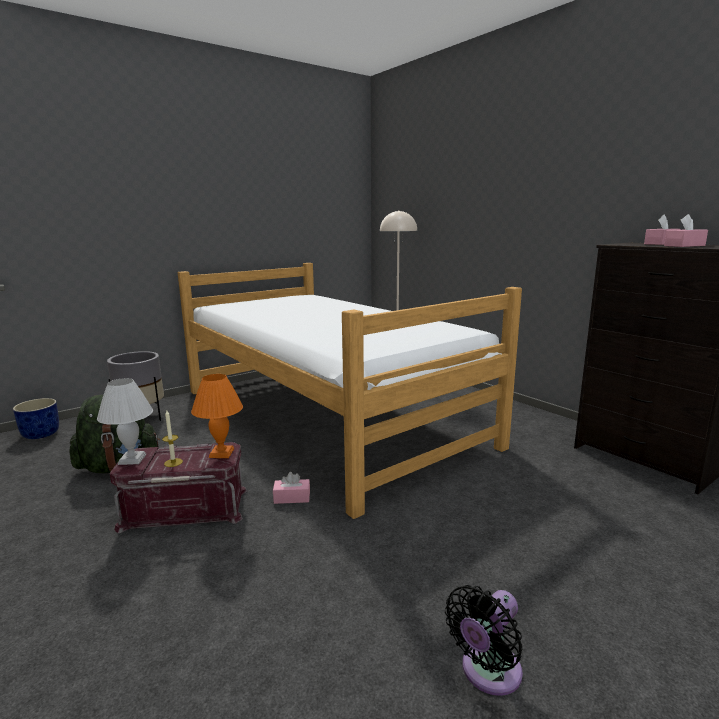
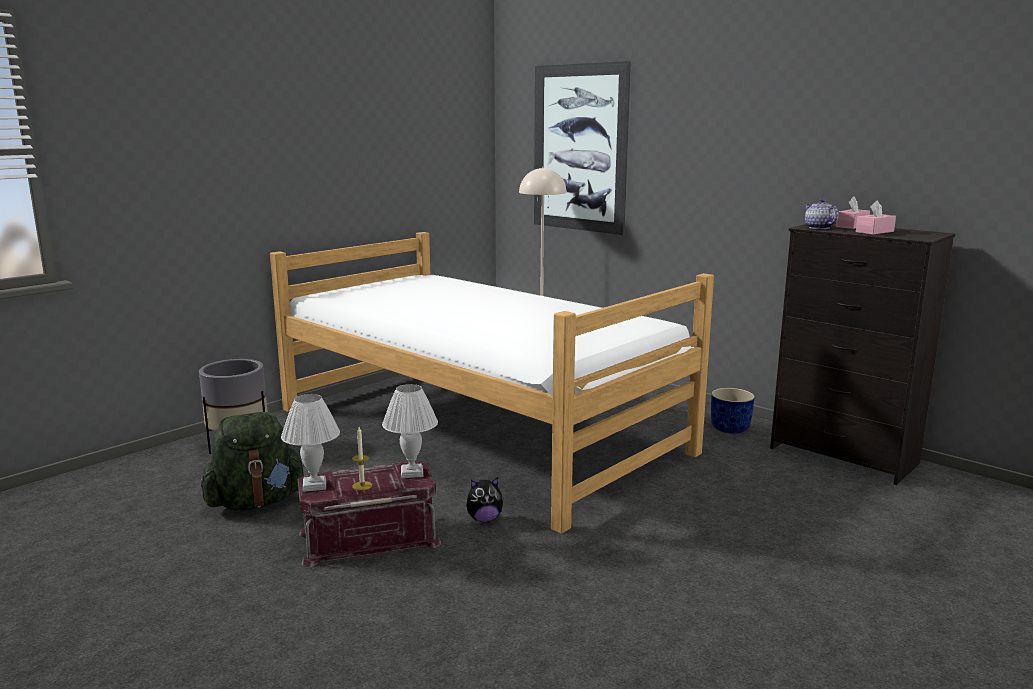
camera: 10 degrees left, 0 degrees up
(41, 434) = (118, 473): blue planter -> blue planter (730, 428)
(221, 453) = (412, 473): orange table lamp -> white table lamp
(292, 498) = (484, 519): pink tissue box -> plush toy
(429, 195) = (579, 148): none -> picture
(487, 673) = (731, 638): black fan -> none
(626, 244) = (818, 228): none -> teapot

